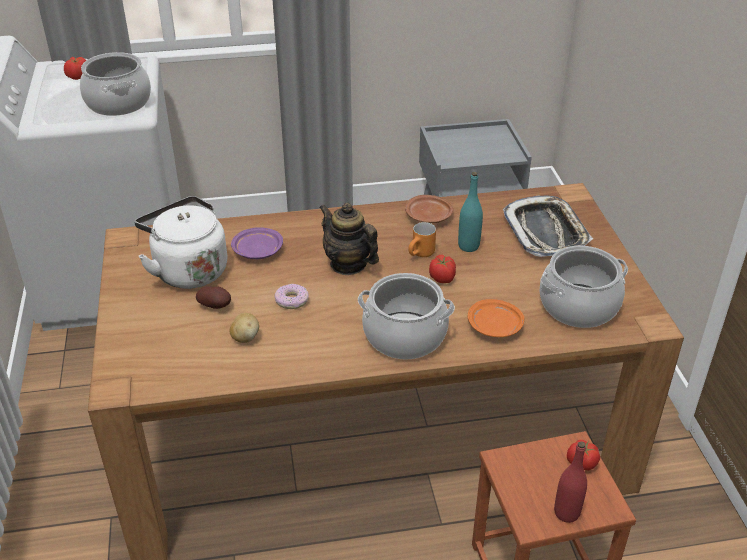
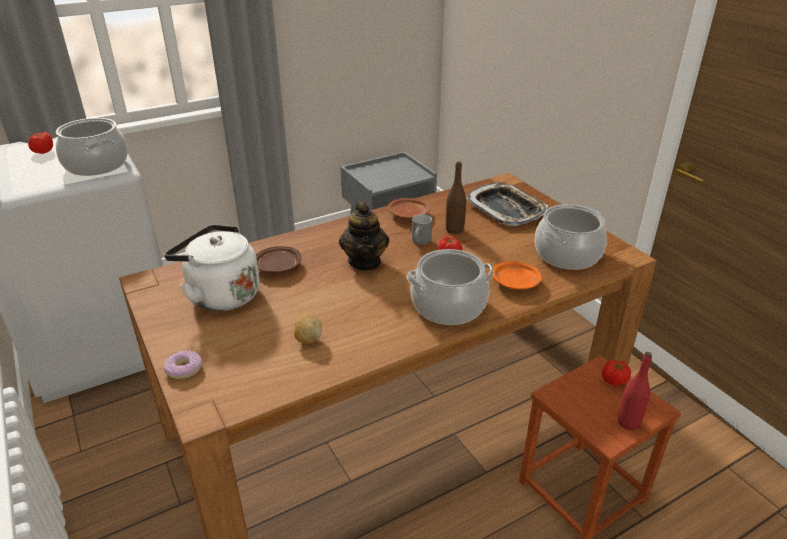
camera: 20 degrees left, 5 degrees down
(216, 306) = (265, 319): potato -> none
(257, 251) = (277, 267): purple plate -> brown plate
(292, 300) = (333, 300): donut -> donut (184, 369)
(348, 264) = (365, 261): teapot -> teapot turned 120 degrees counterclockwise
(421, 255) = (421, 243): orange mug -> grey mug
(468, 246) = (454, 230): turquoise bottle -> brown bottle

